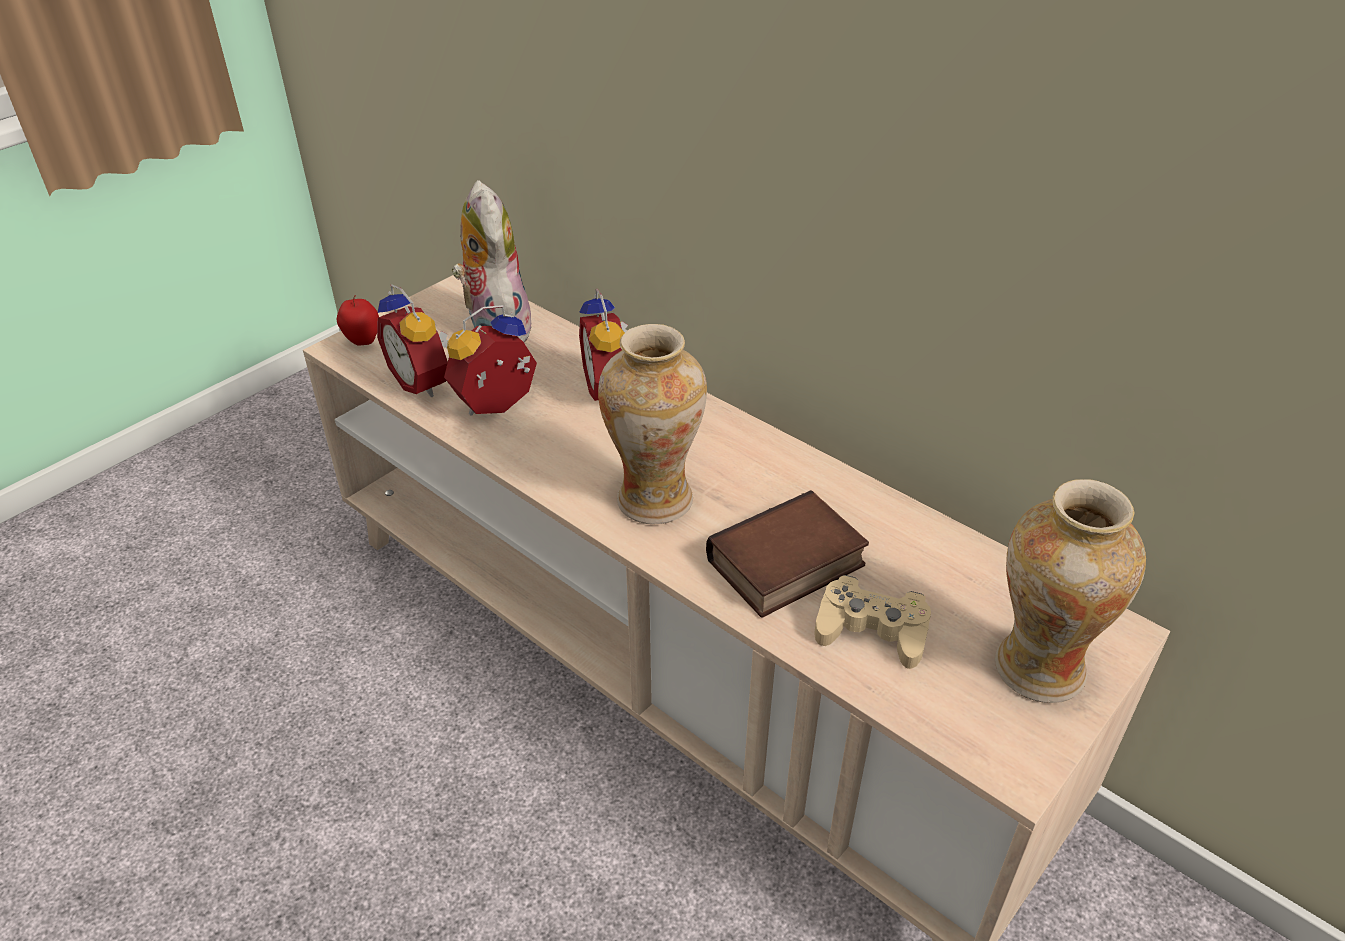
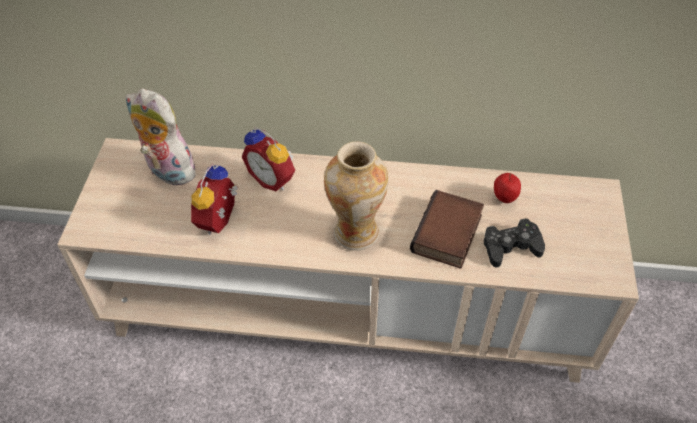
camera: 35 degrees left, 10 degrees up
(362, 341) = (92, 220): apple -> apple (504, 199)
(424, 381) = (160, 227): alarm clock -> none
(871, 630) = (511, 247): beige game controller -> black game controller
(1038, 668) = (587, 227): vase -> none

